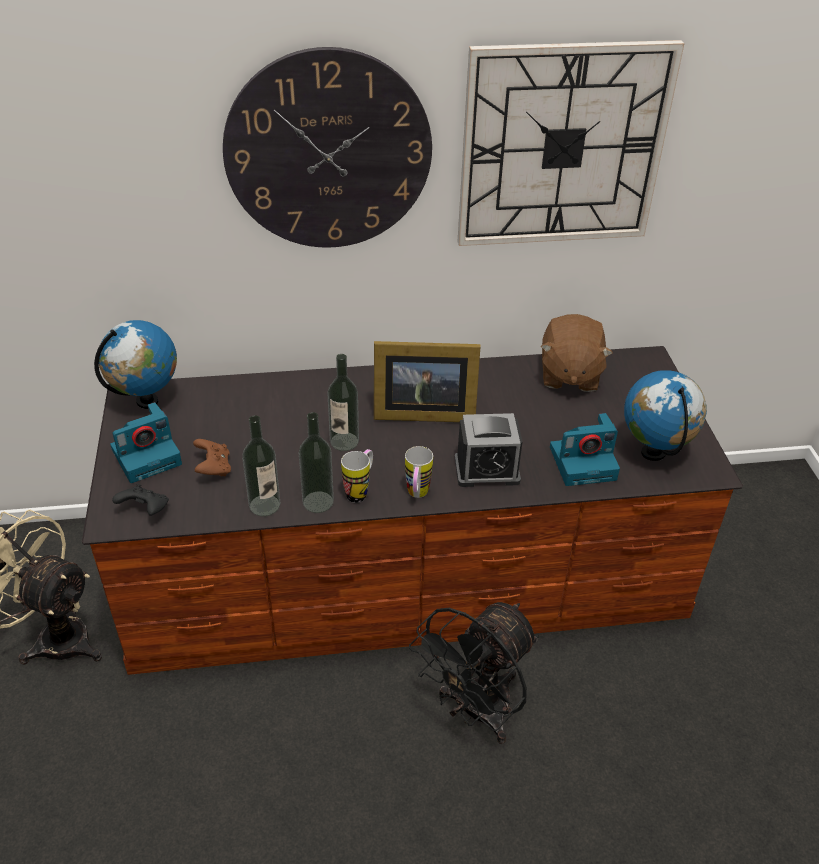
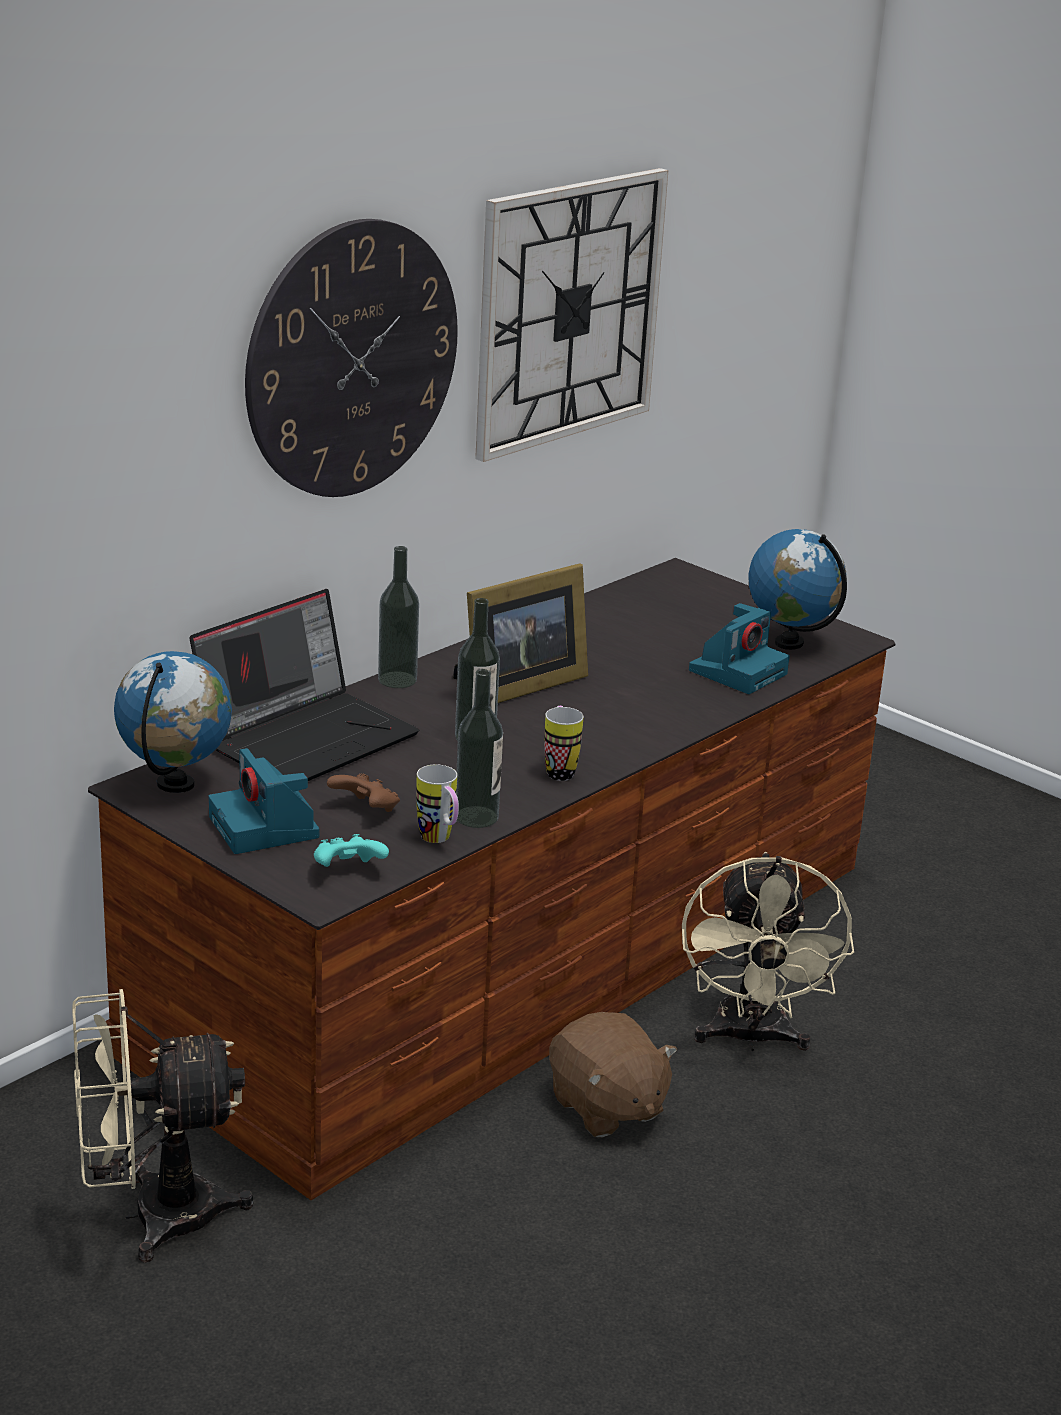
camera: 40 degrees left, 15 degrees down
(145, 510) = (348, 871): black game controller -> turquoise game controller
(148, 455) = (265, 828): camera -> camera turned 135 degrees clockwise
(255, 397) = (307, 736): none -> laptop
(318, 502) = (529, 793): bottle -> bottle (397, 680)
(416, 495) = (621, 752): mug -> mug (439, 840)
(475, 713) = (751, 1038): black fan -> beige fan
(487, 470) = (658, 709): alarm clock -> none
(569, 375) = (620, 608): brown plush toy -> brown plush toy (606, 1107)

